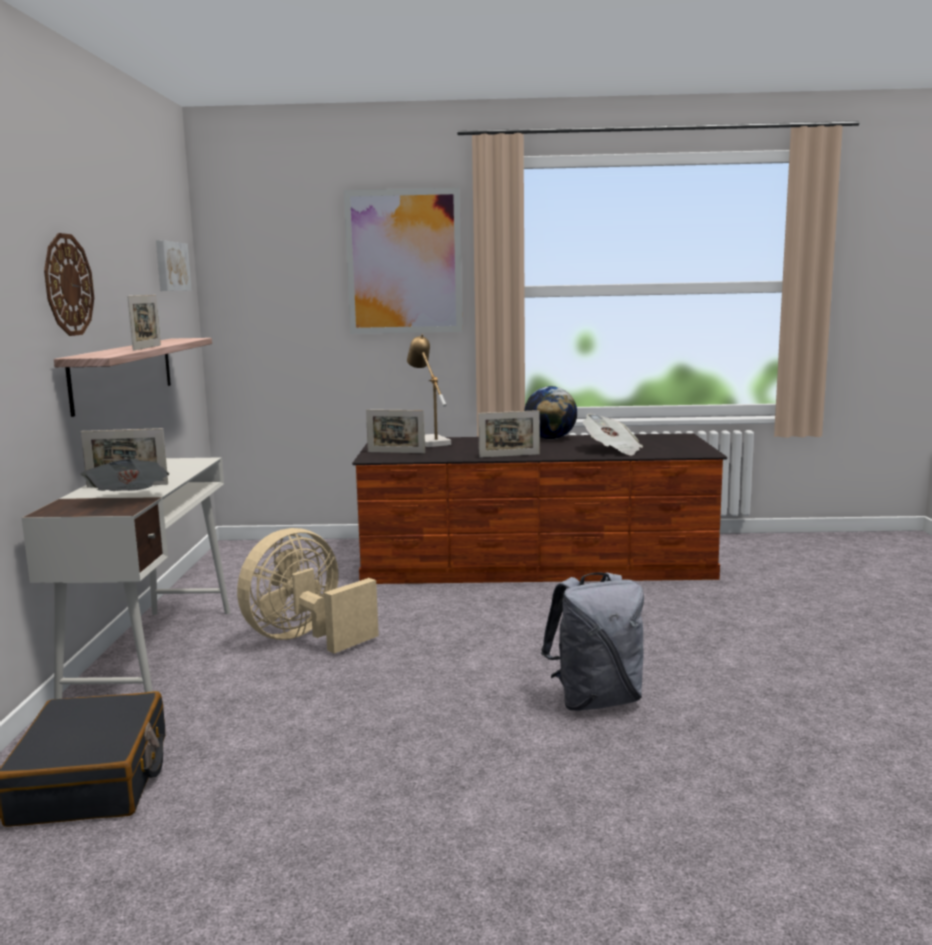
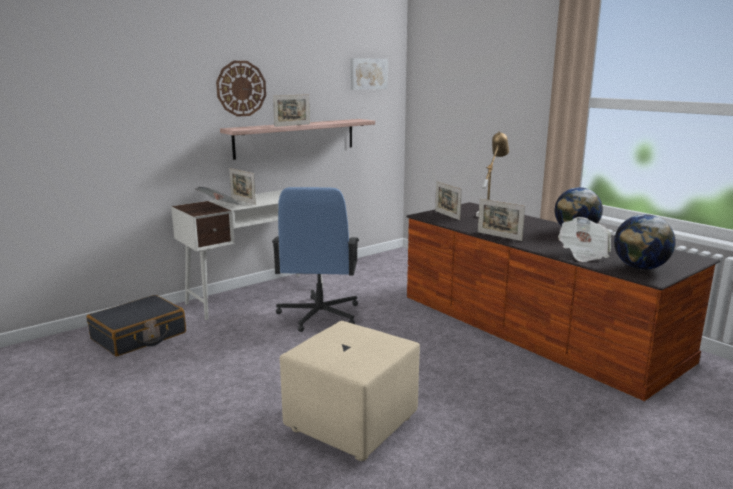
camera: 50 degrees right, 5 degrees up
(305, 639) = (319, 315): beige fan -> blue office chair
(404, 262) = (514, 73): picture -> none
(596, 700) = (353, 424): grey backpack -> beige ottoman
(676, 449) = (640, 268): none -> globe

